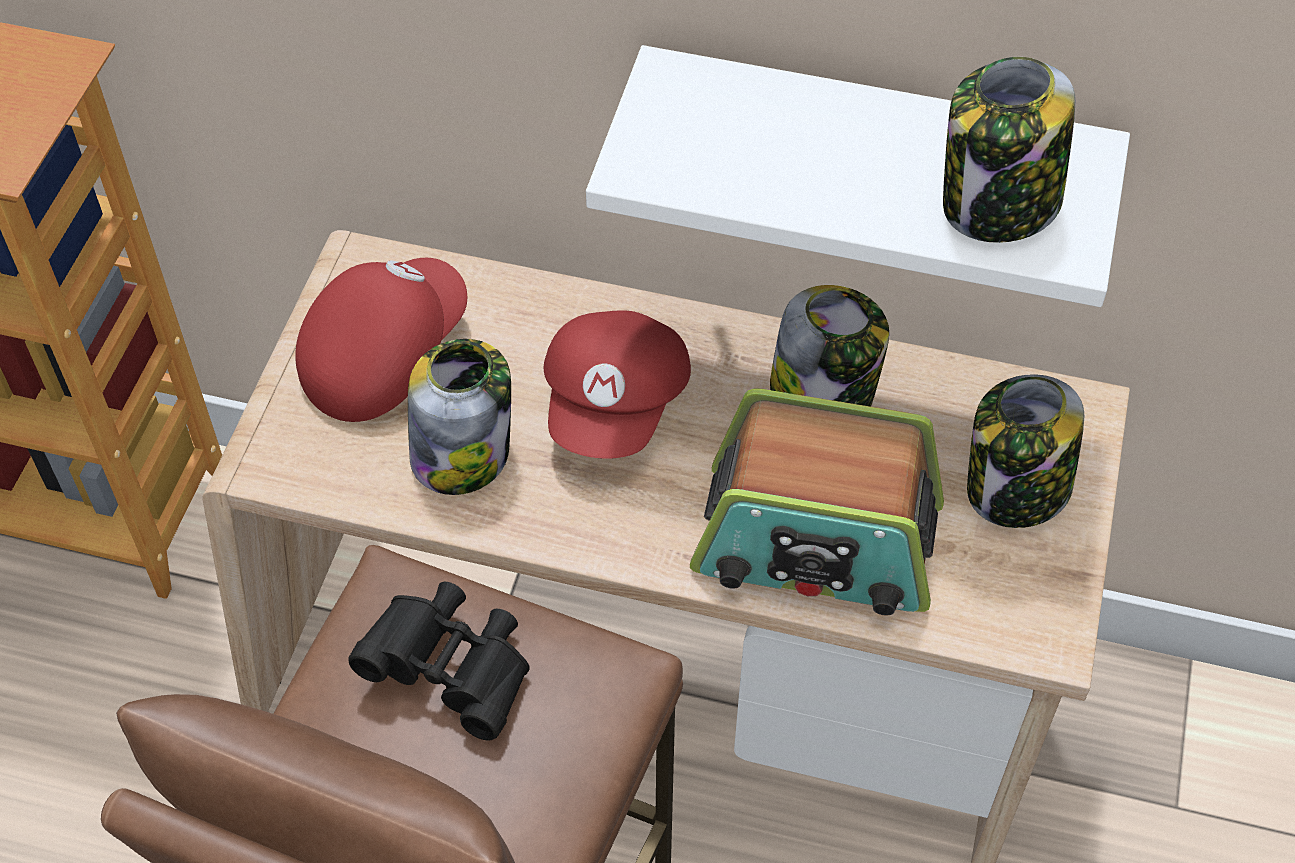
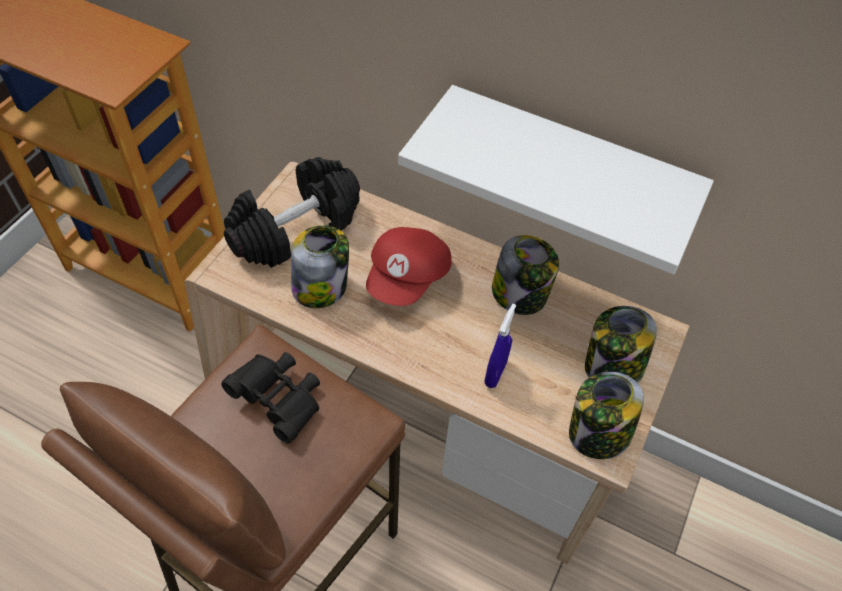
camera: 10 degrees right, 0 degrees up
(383, 355) = (296, 228): red cap -> black dumbbell
(817, 542) = (495, 373): radio -> blue spray bottle
(998, 205) = (626, 205): jar -> jar (597, 434)

